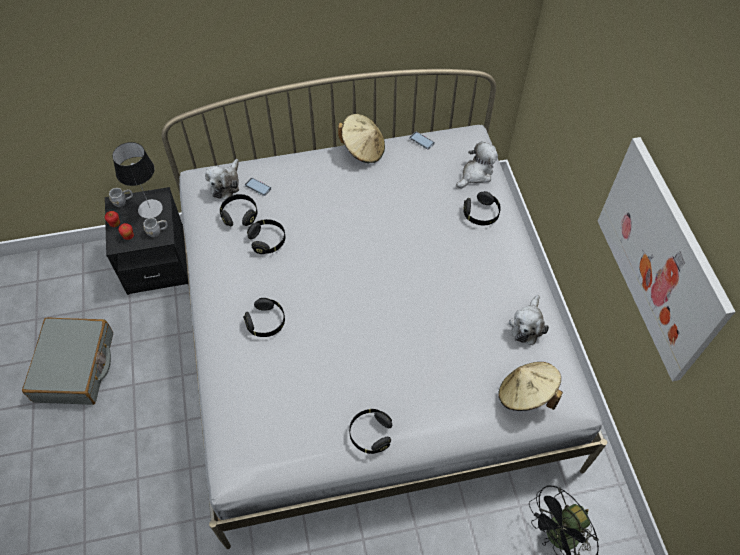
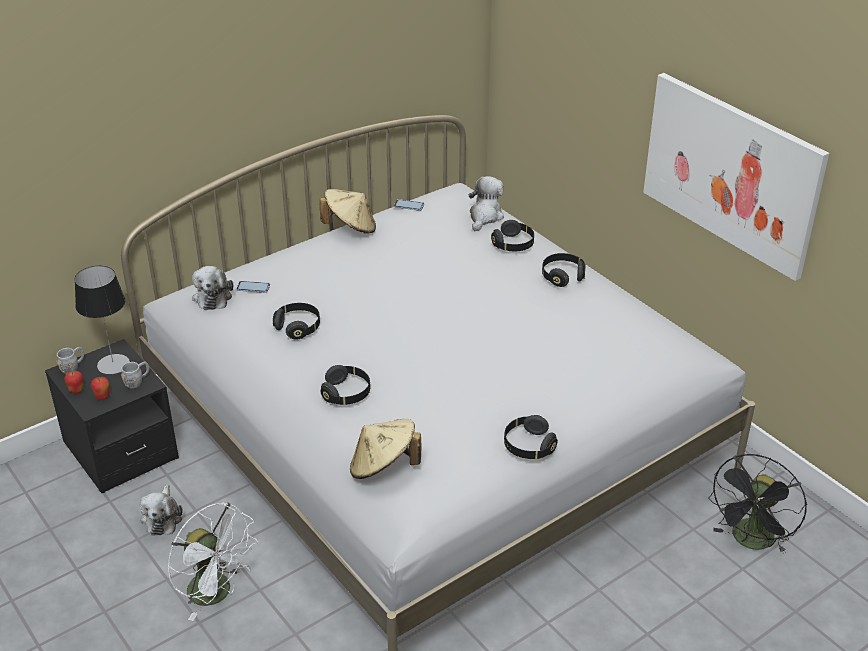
camera: 25 degrees left, 20 degrees down
(75, 367) = (75, 589): grey suitcase -> none
(158, 411) = (217, 594): none -> white fan
(239, 215) = (249, 316): black headphones -> black headphones (562, 276)
(526, 395) = (660, 366): beige hat -> beige hat (383, 467)
(527, 325) = (622, 315): plush toy -> plush toy (162, 517)

